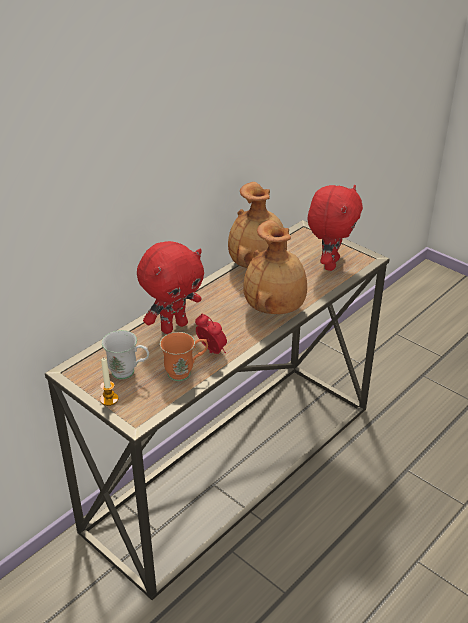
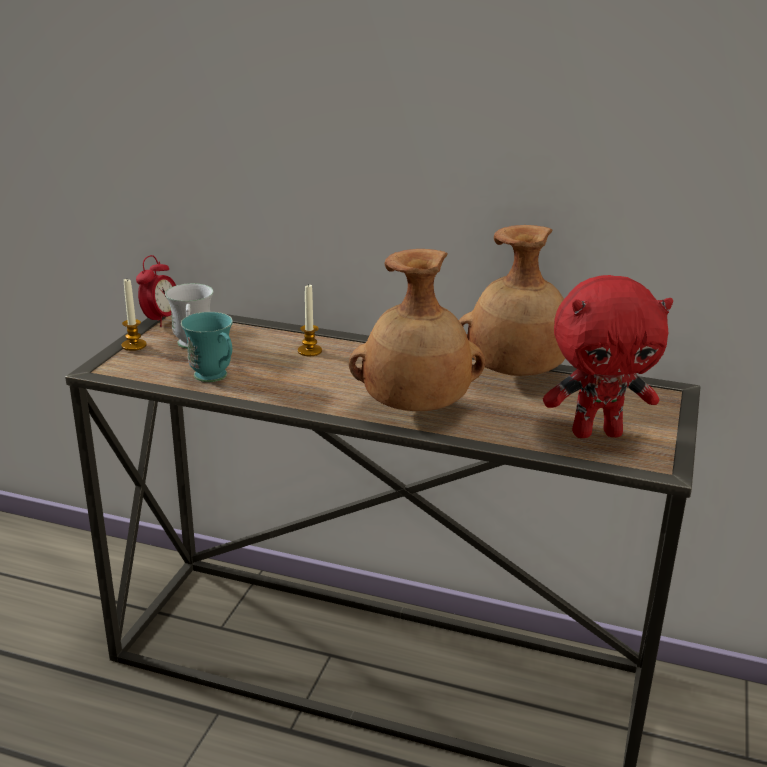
camera: 65 degrees right, 10 degrees down
(173, 326) = (309, 351): red plush toy -> candle
(185, 372) = (215, 378): orange mug -> turquoise mug
(211, 351) = (273, 385): alarm clock -> alarm clock (161, 320)

